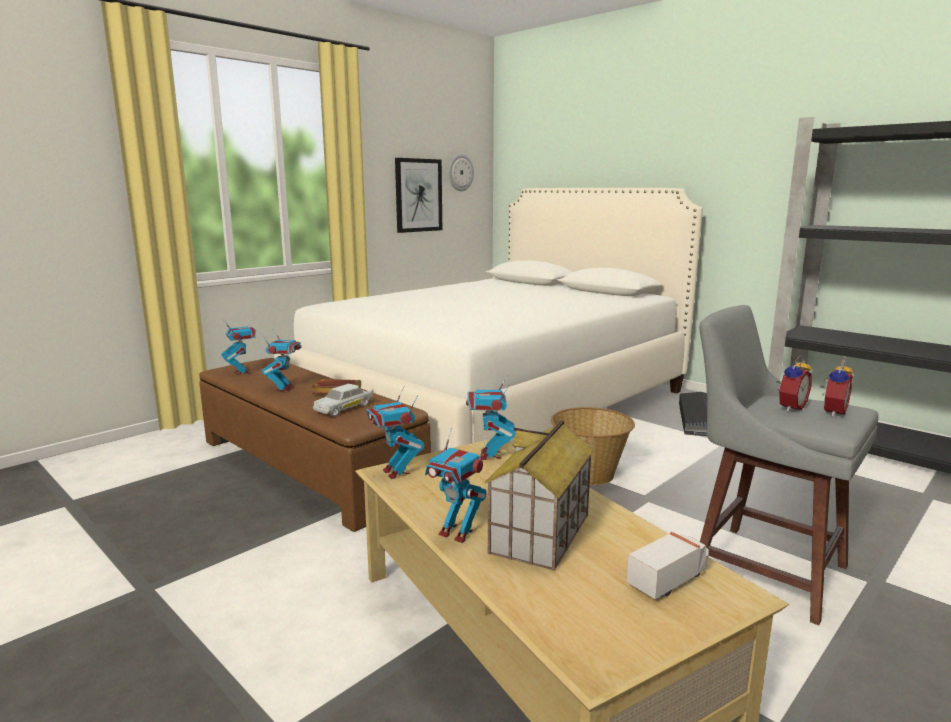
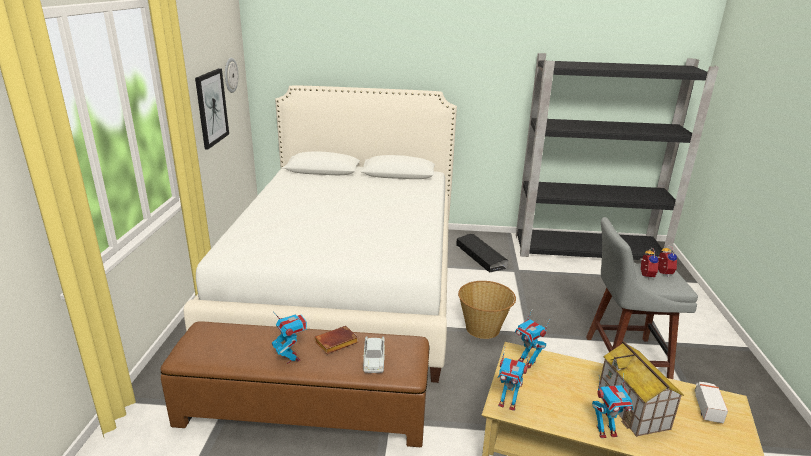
camera: 40 degrees left, 10 degrees up
(242, 372) = (214, 353): toy robot -> none

